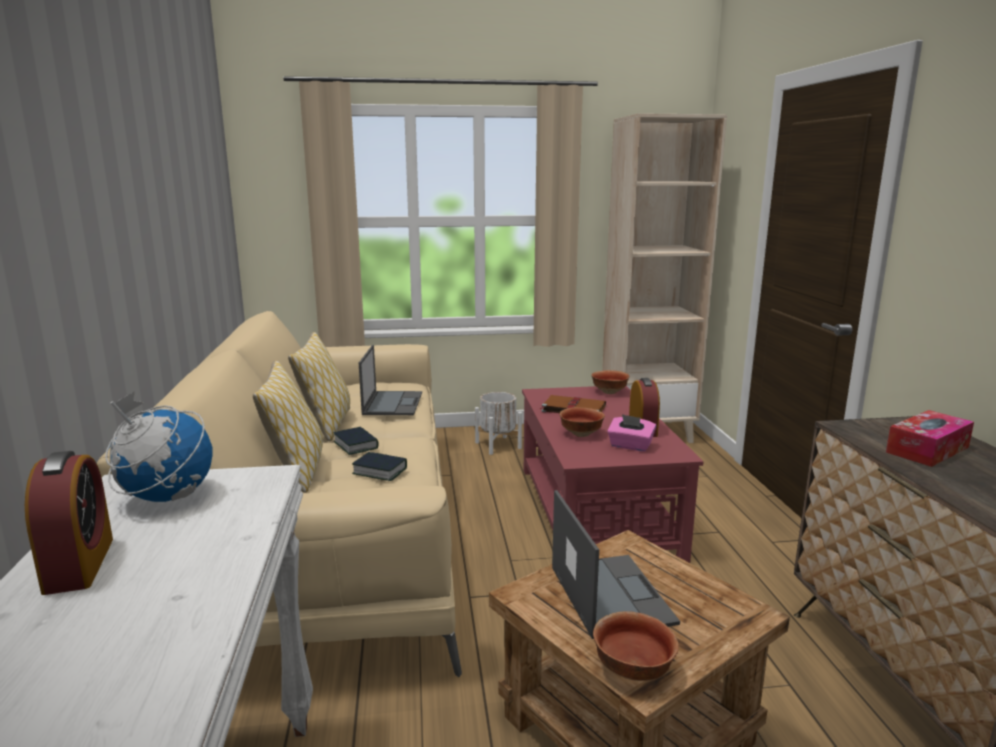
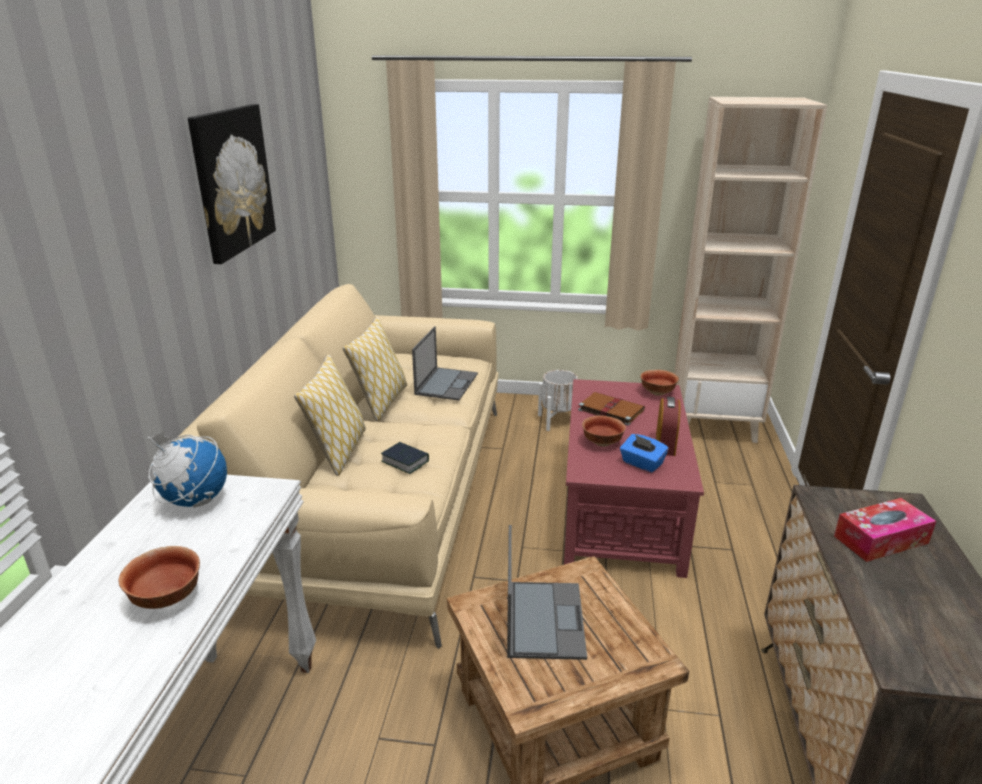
camera: 15 degrees right, 10 degrees up
(79, 564) = (120, 556): alarm clock -> none
(152, 169) = (232, 180): none -> picture
(356, 445) = (396, 429): book -> none
(630, 446) = (642, 464): pink tissue box -> blue tissue box
(633, 669) = (527, 692): bowl -> bowl (168, 597)

